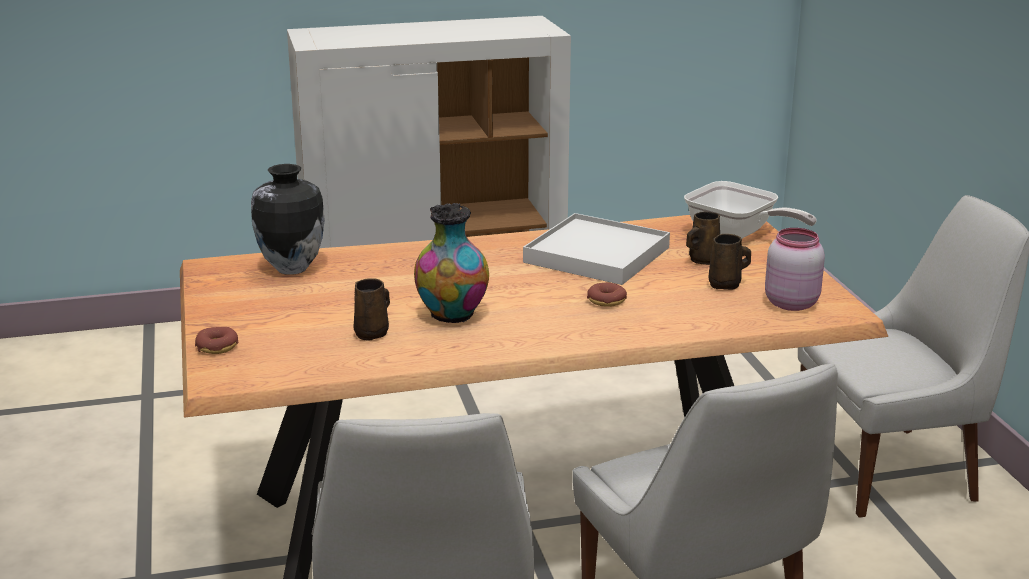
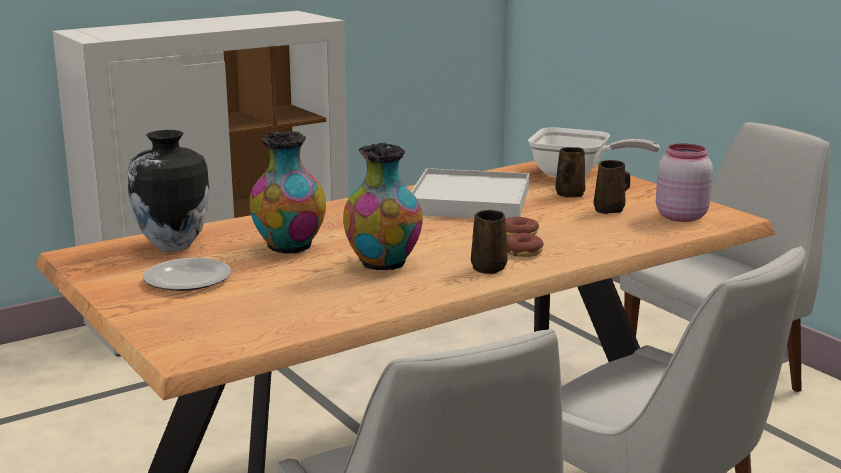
camera: 20 degrees left, 5 degrees down
(217, 347) = (155, 324): donut -> donut (522, 252)
(276, 306) = (187, 280): none -> plate
(373, 333) = (316, 289): brown mug -> brown mug (489, 267)
(386, 285) = (289, 248): none -> vase

